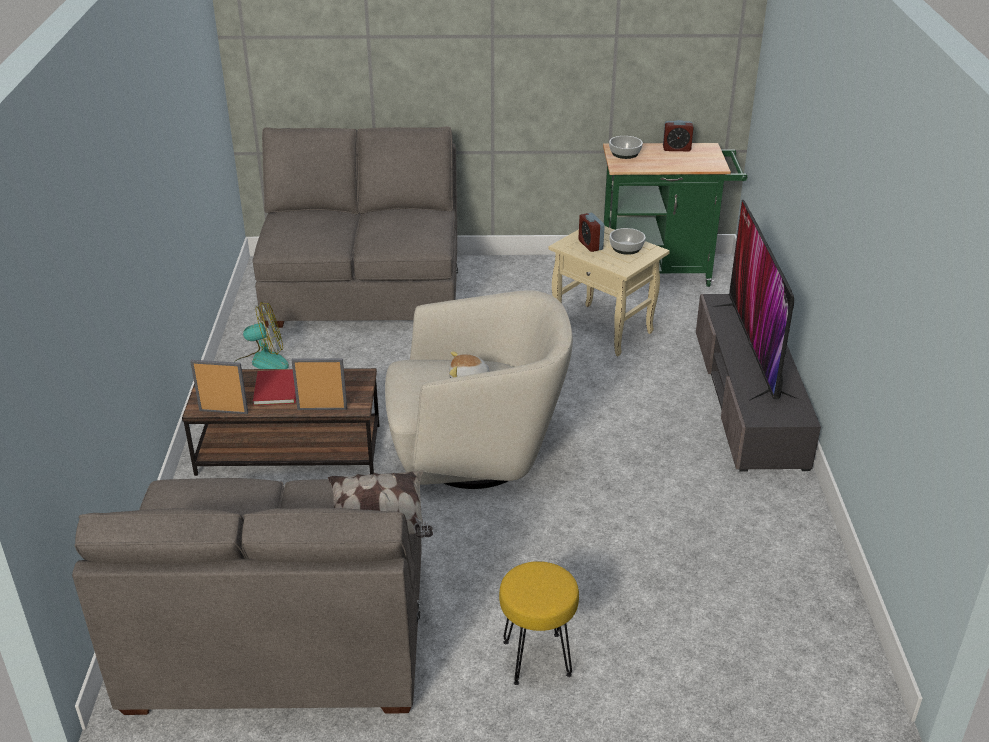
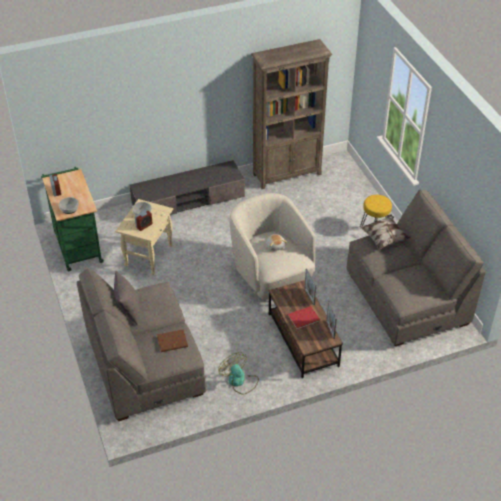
camera: 110 degrees left, 10 degrees up
(312, 236) = (173, 342): none -> brown book
(404, 212) = (128, 311): none -> grey pillow
(754, 349) = (183, 182): television -> none
(810, 561) = (287, 174): none -> brown bookcase

